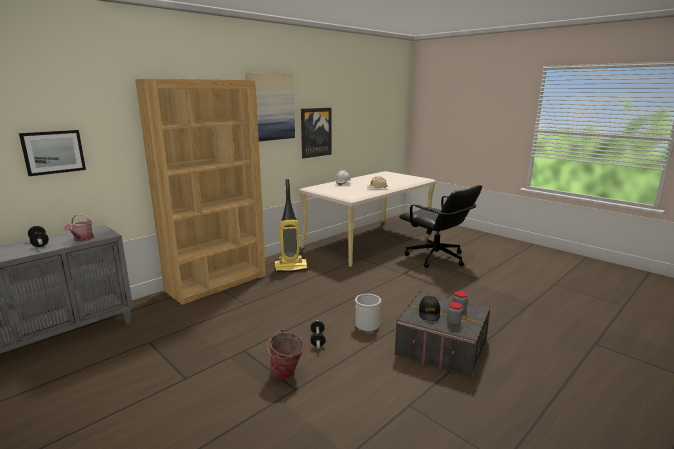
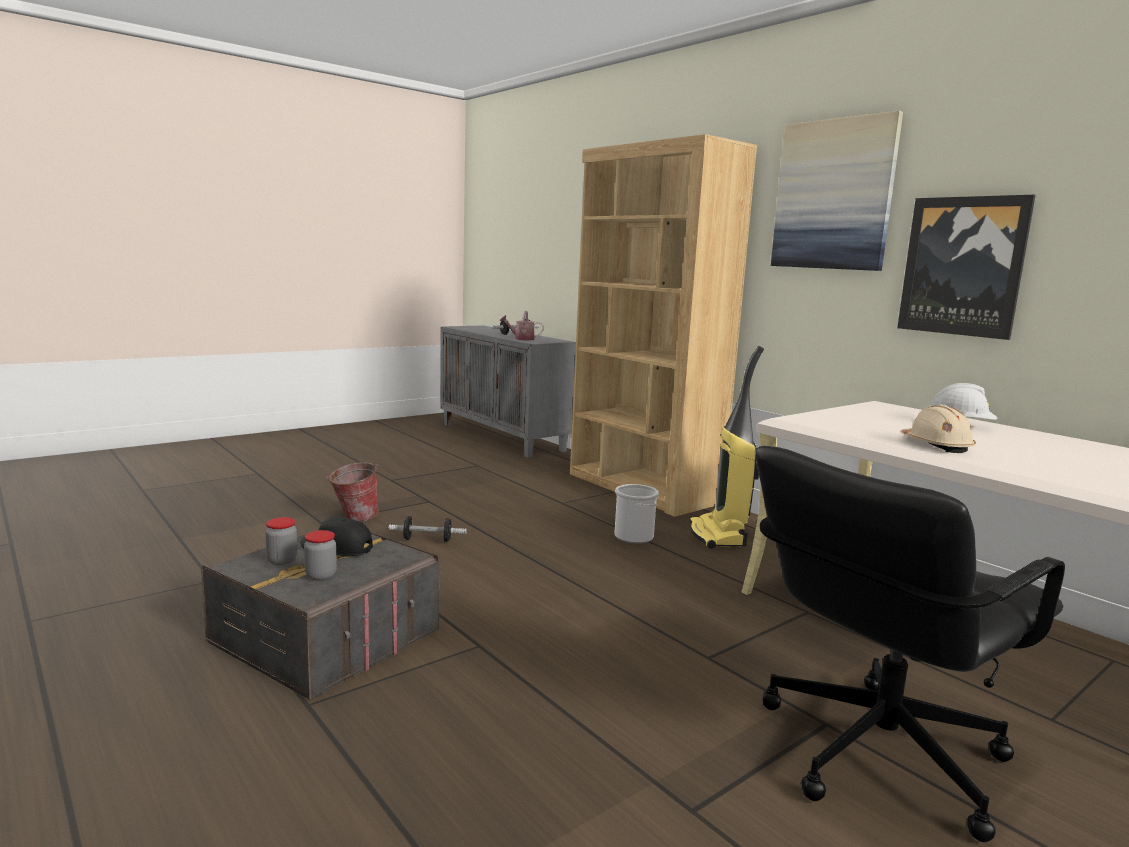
camera: 95 degrees right, 5 degrees down
(53, 152) = (561, 246): picture -> none
(367, 325) = (450, 579): bucket -> bucket (634, 536)

